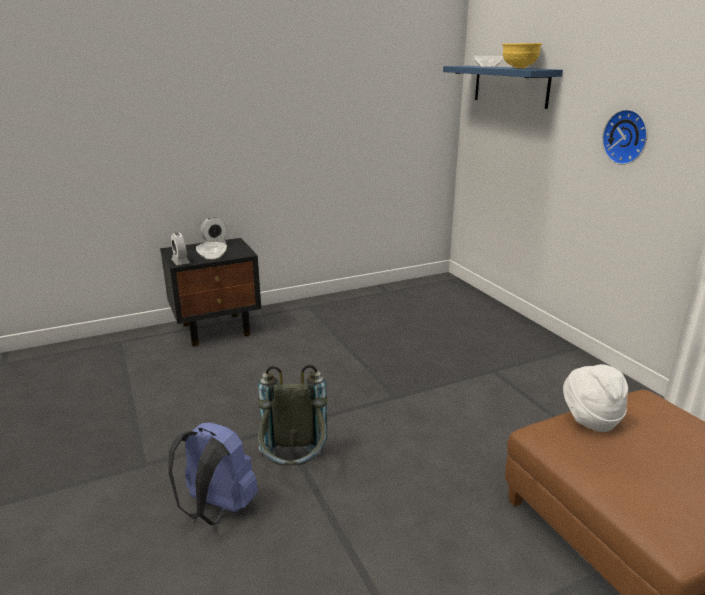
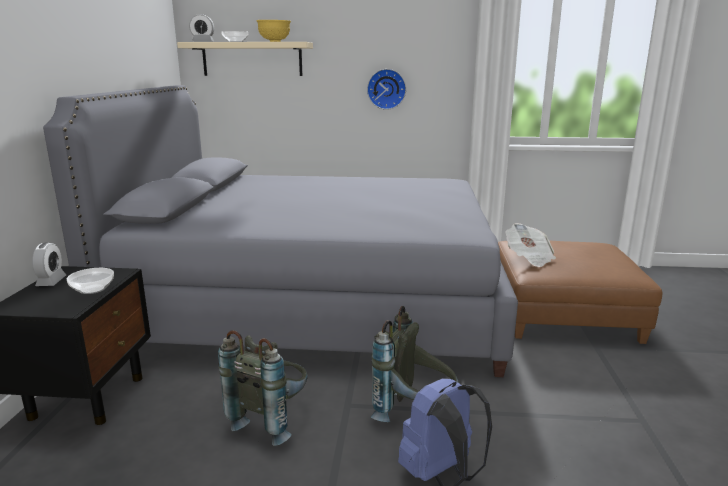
camera: 60 degrees left, 5 degrees down
(180, 262) = (68, 308): alarm clock -> alarm clock (203, 42)
(237, 401) = (271, 419): none -> grey backpack
(427, 354) = (316, 304): none -> grey bed
(510, 85) = (252, 59): blue shelf -> beige shelf
(590, 418) = (529, 258): white hat -> newspaper

